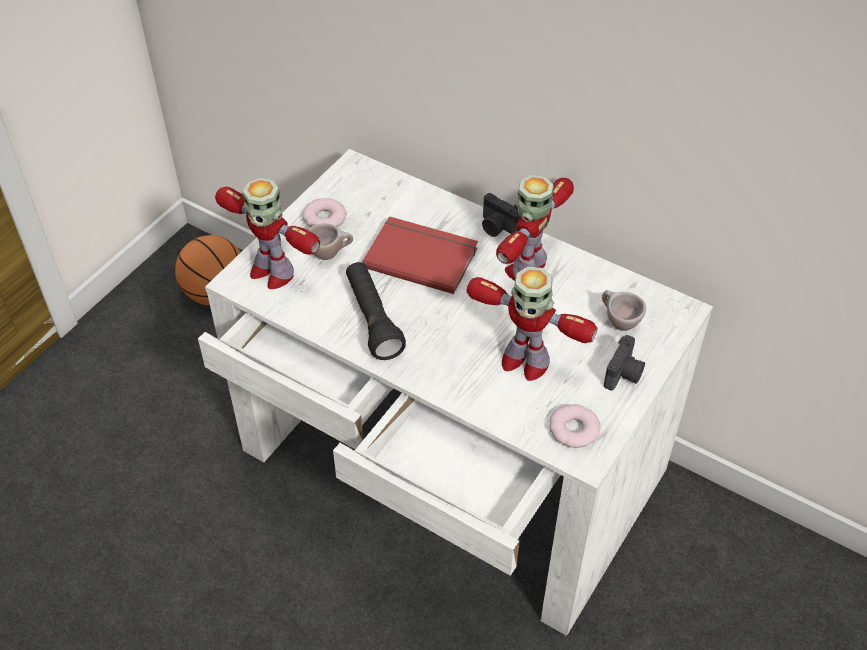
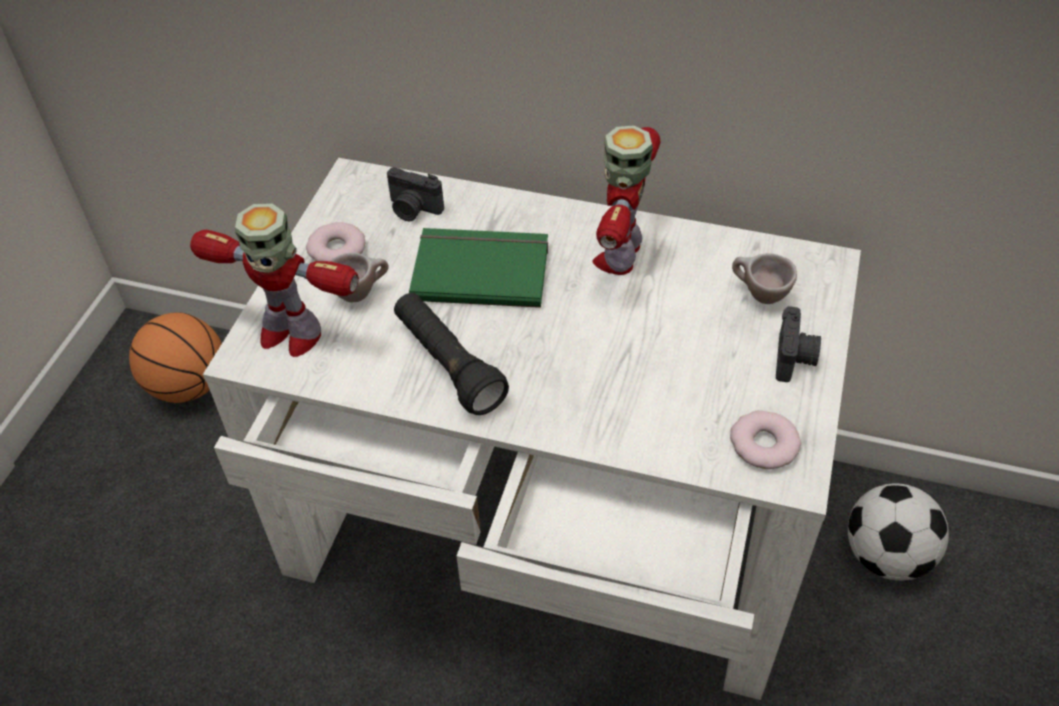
camera: 15 degrees left, 0 degrees up
(421, 256) = (480, 269): red book -> green book
(497, 228) = (563, 213): camera -> camera (413, 209)
(524, 361) = (664, 372): toy robot -> none
(710, 558) = (886, 556): none -> football

